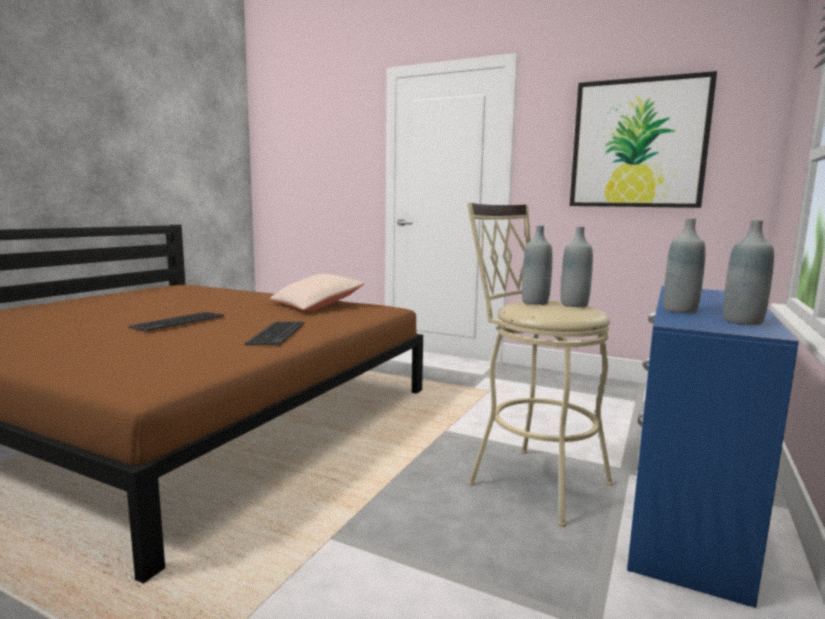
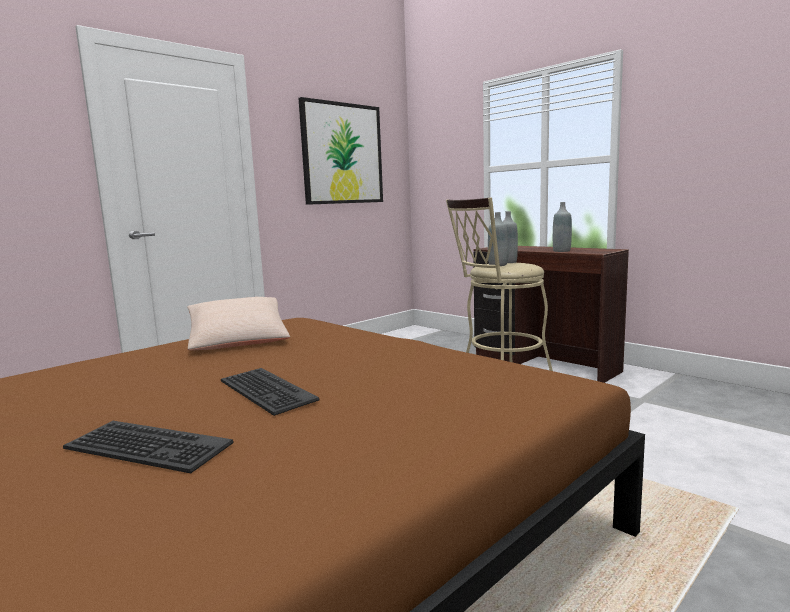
camera: 70 degrees left, 0 degrees up
(276, 334) = (378, 352): keyboard -> keyboard (146, 447)
(683, 511) = (544, 365): blue desk -> brown desk
(742, 321) = (589, 249): grey bottle -> none

